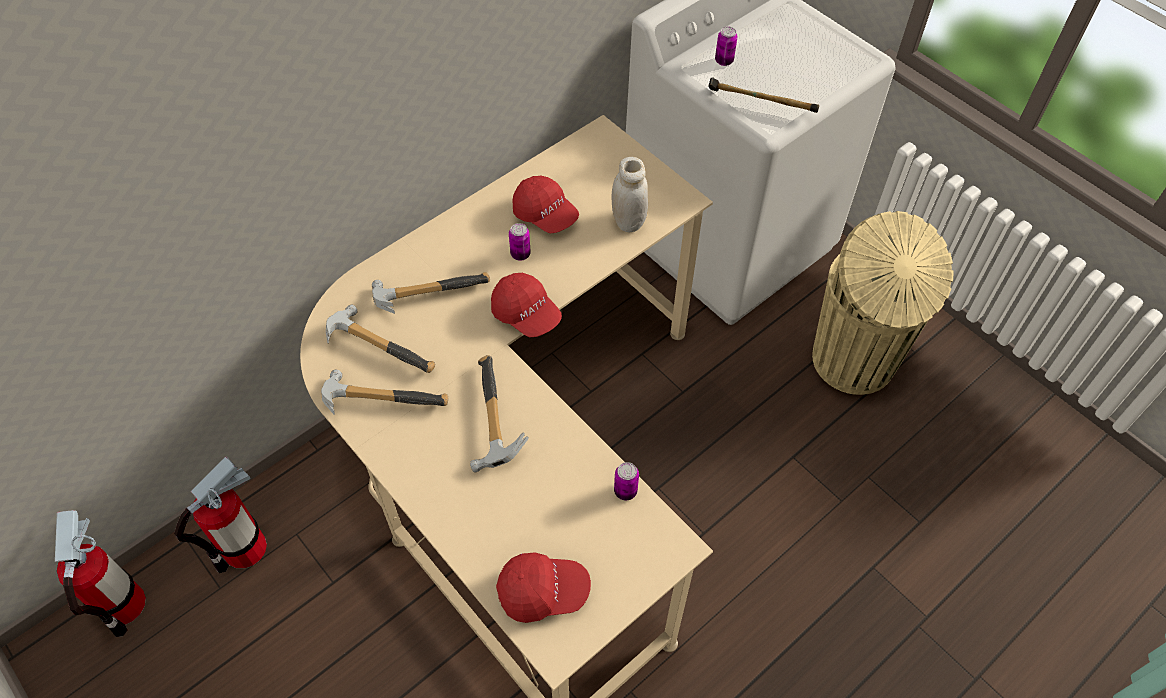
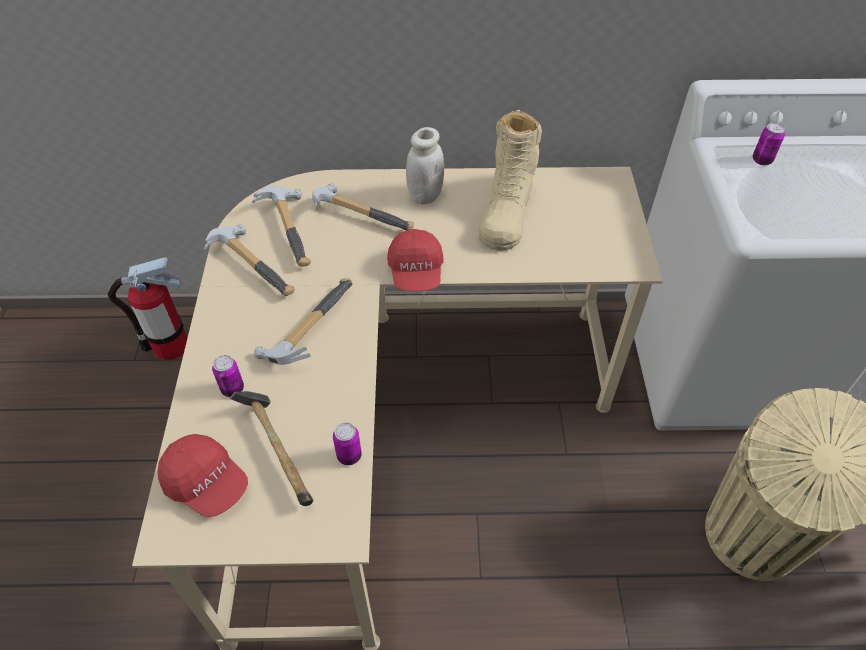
camera: 40 degrees right, 5 degrees down
(123, 605) = (78, 330): fire extinguisher -> none
(520, 254) = (457, 228): can -> can (232, 389)
(545, 215) = (506, 212): red cap -> beige boot
(628, 221) = (570, 254): white jar -> white jar (425, 195)
(757, 105) = (760, 209): hammer -> hammer (278, 451)

